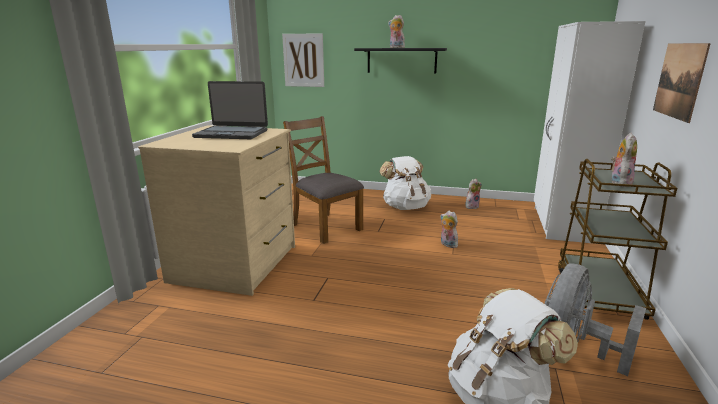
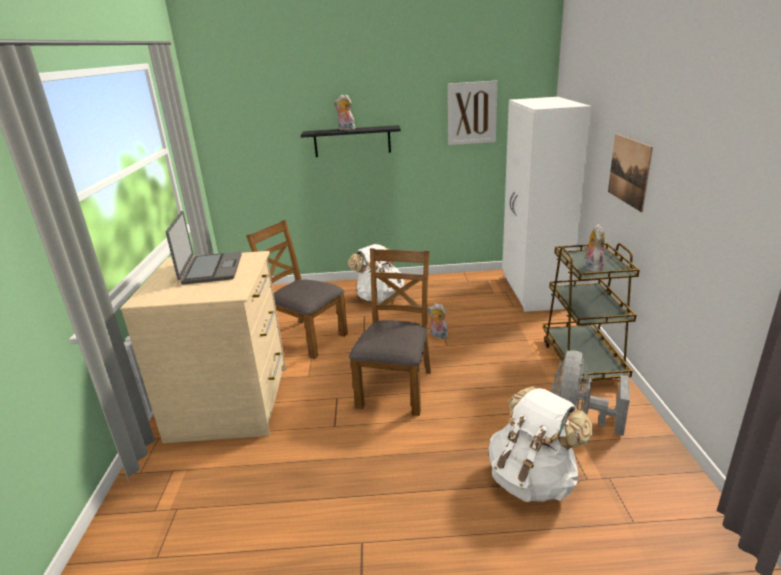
camera: 15 degrees left, 5 degrees up
(232, 134) = (211, 269): laptop -> laptop turned 90 degrees counterclockwise
(303, 60) = (238, 149): picture -> picture (472, 113)
(387, 280) = (396, 388): none -> brown chair
(471, 206) = (445, 285): plush toy -> none

